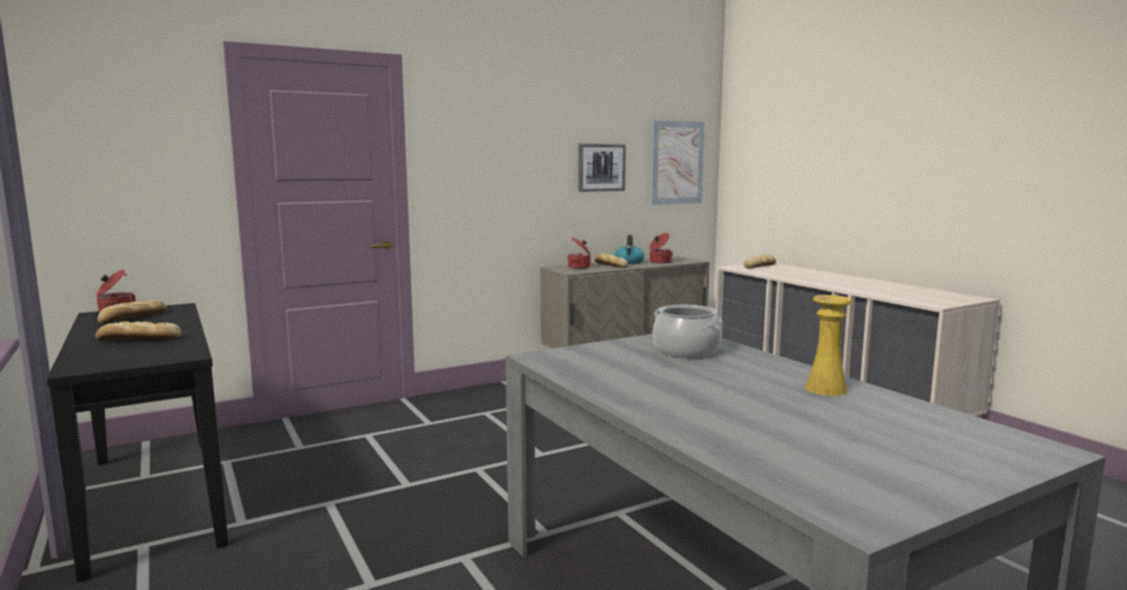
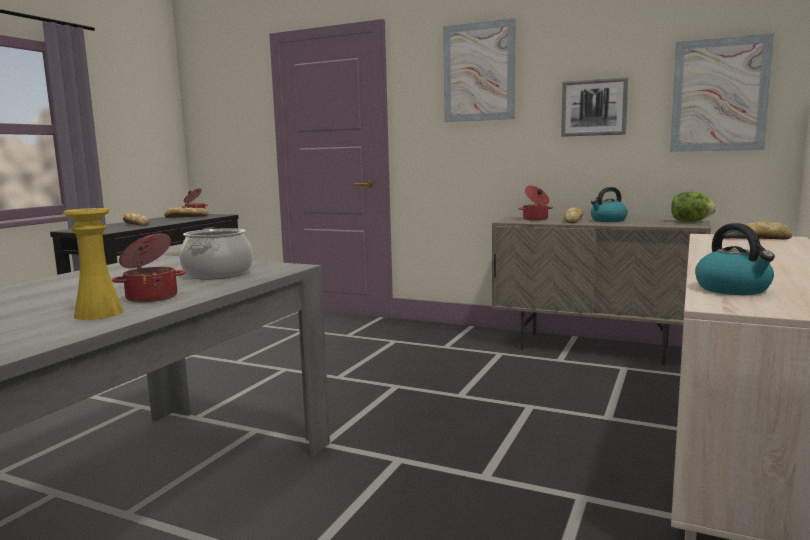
camera: 55 degrees right, 0 degrees up
(507, 127) = (479, 72): none -> picture
(659, 262) = (643, 223): cooking pot -> cooking pot (151, 297)
(675, 258) = (690, 221): none -> lettuce
(903, 296) = (733, 289): none -> kettle

